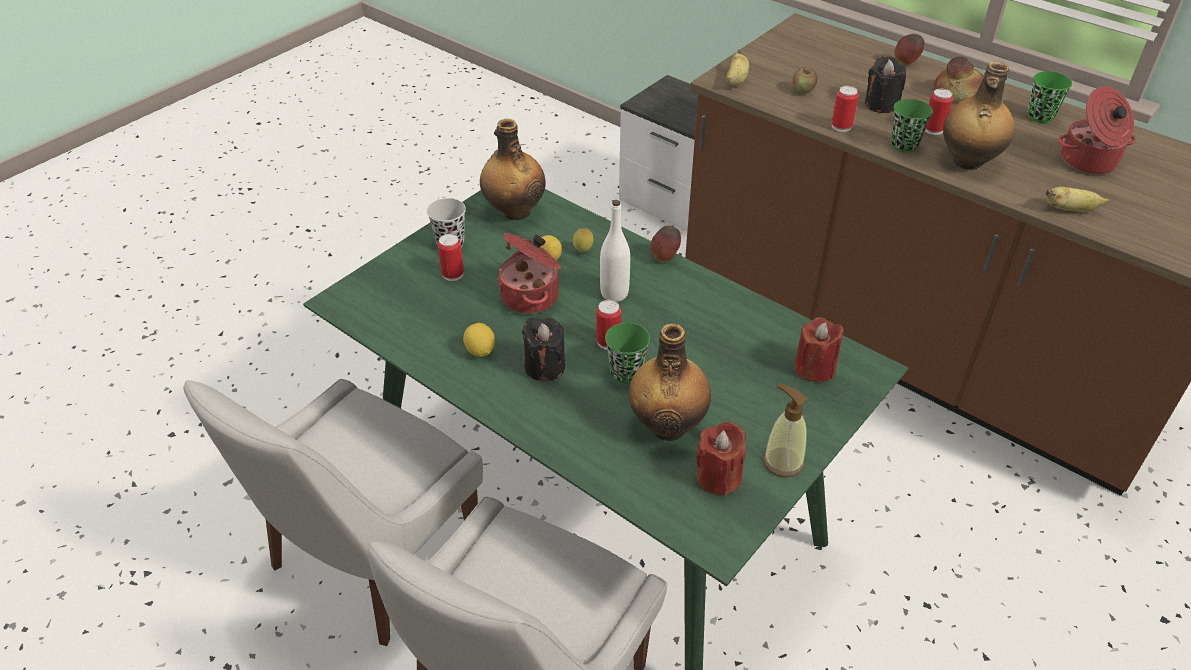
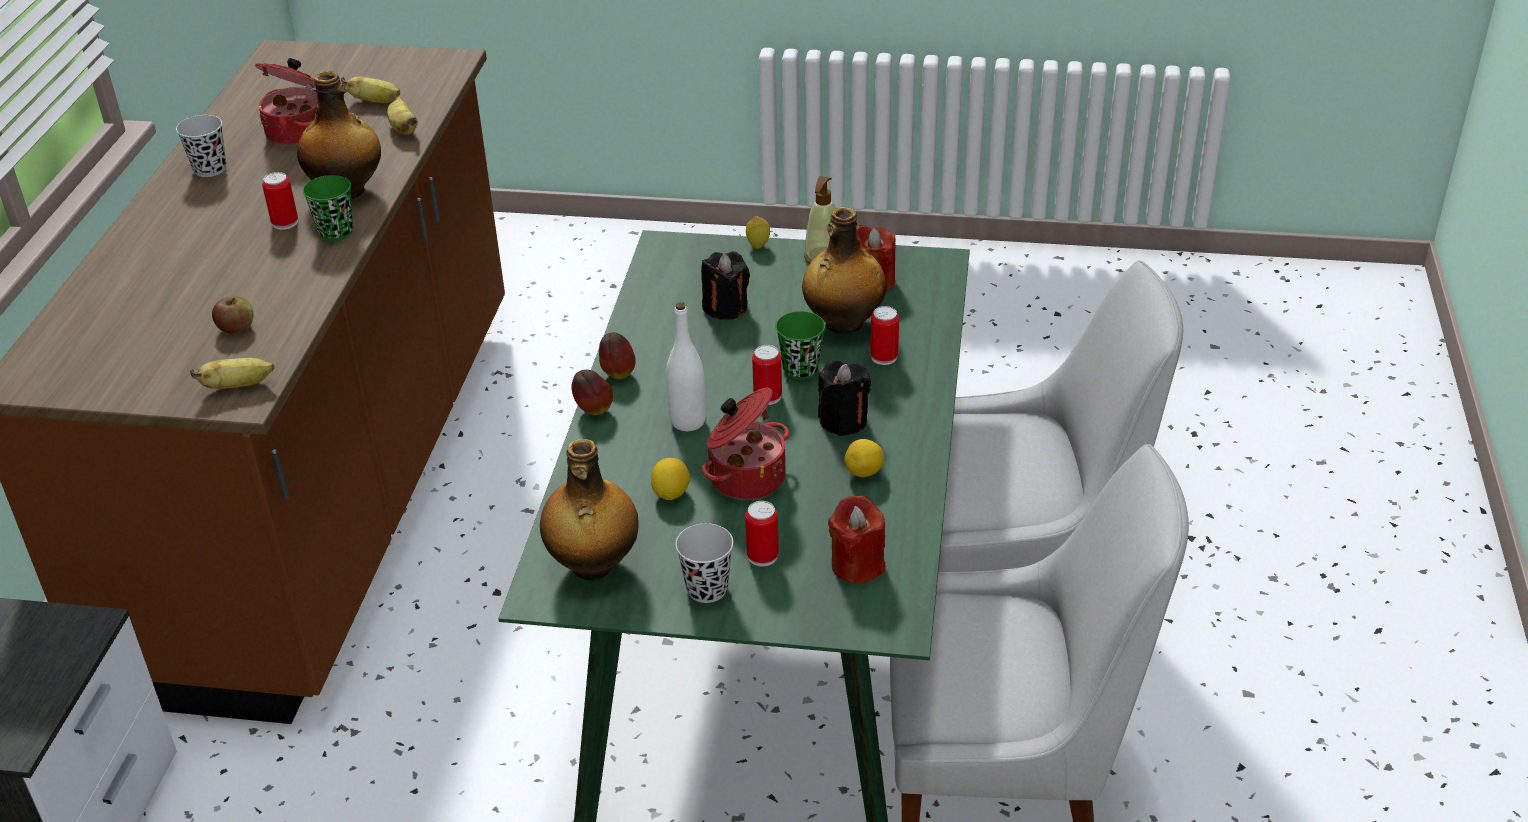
camera: 120 degrees left, 5 degrees down
(583, 251) = (631, 473): lemon -> lemon (758, 246)
(814, 368) = (691, 272): red candle -> red candle (857, 565)
(841, 126) = (318, 279): can -> can (884, 357)
(881, 104) = (242, 266): black candle -> black candle (725, 307)
(905, 63) = (110, 274): apple -> apple (617, 374)
(959, 94) = (181, 223): bread -> none
(1040, 116) = (210, 169): green cup -> black cup
(1134, 208) = (376, 102): none -> banana

